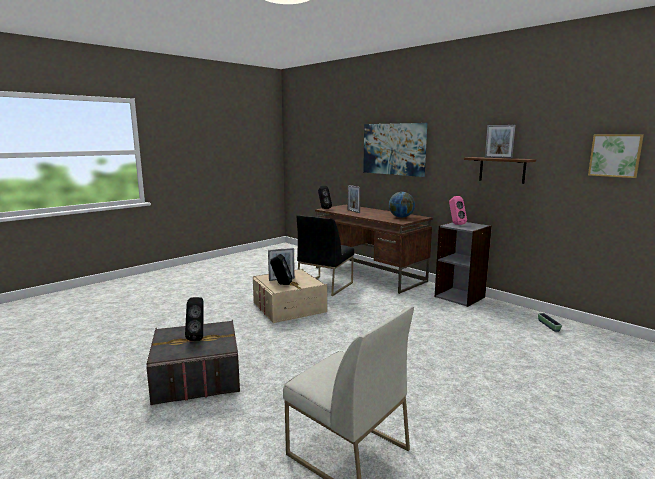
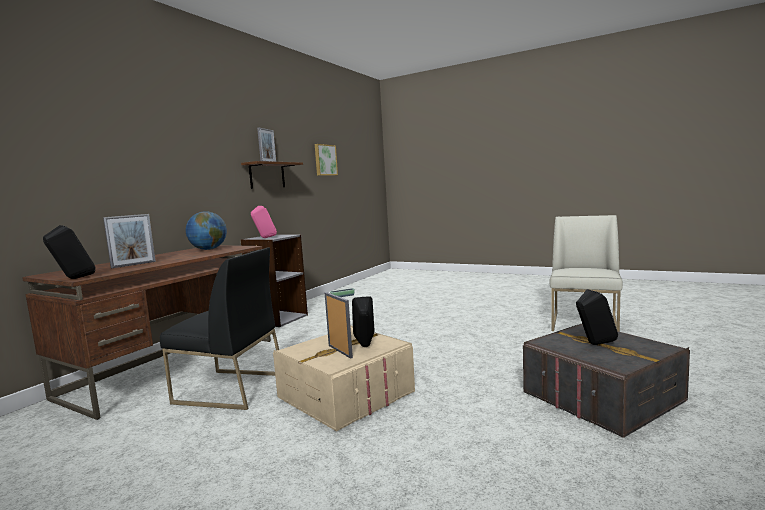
camera: 105 degrees left, 5 degrees down
(394, 149) = (128, 151): picture -> none

